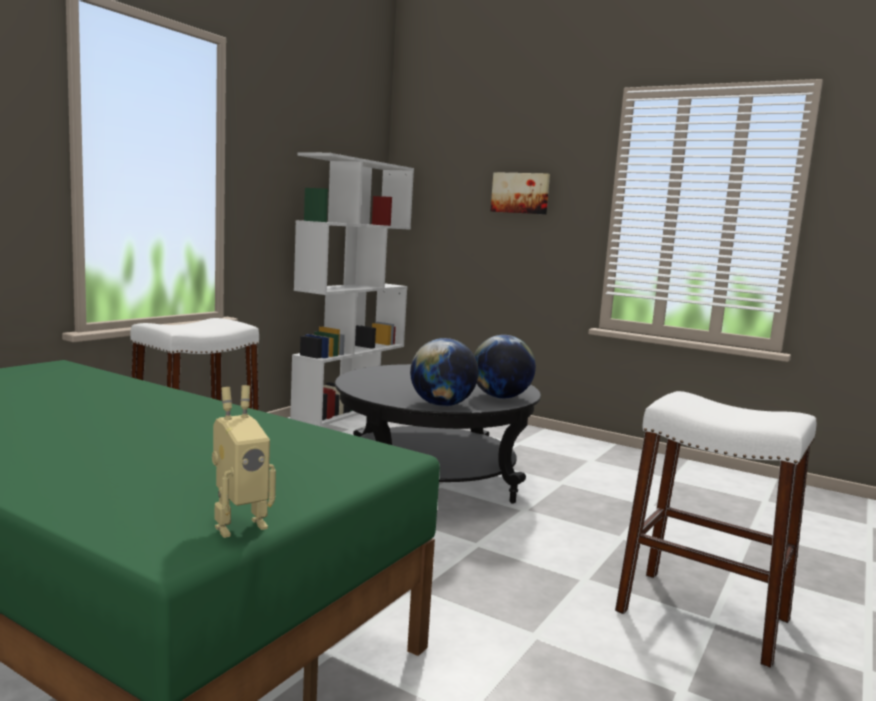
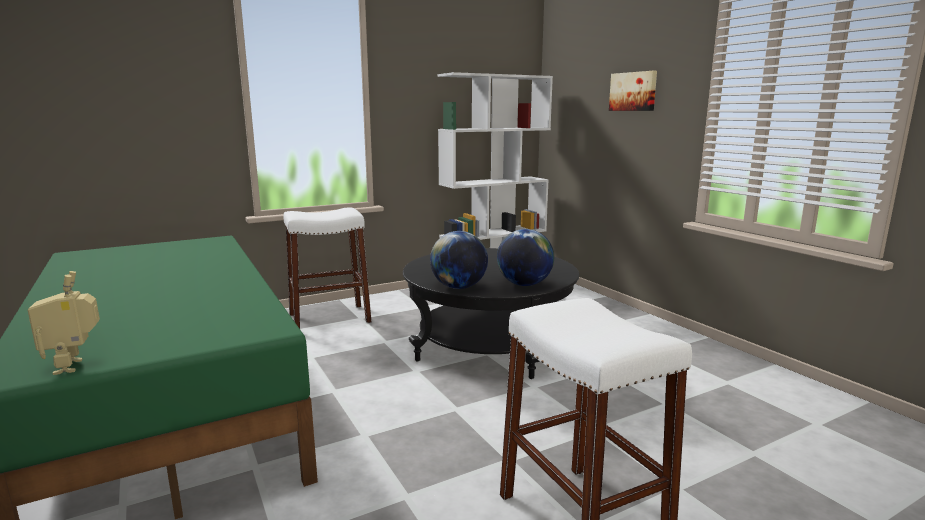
camera: 30 degrees right, 5 degrees up
(238, 524) = (75, 366): toy robot -> toy robot turned 75 degrees clockwise

